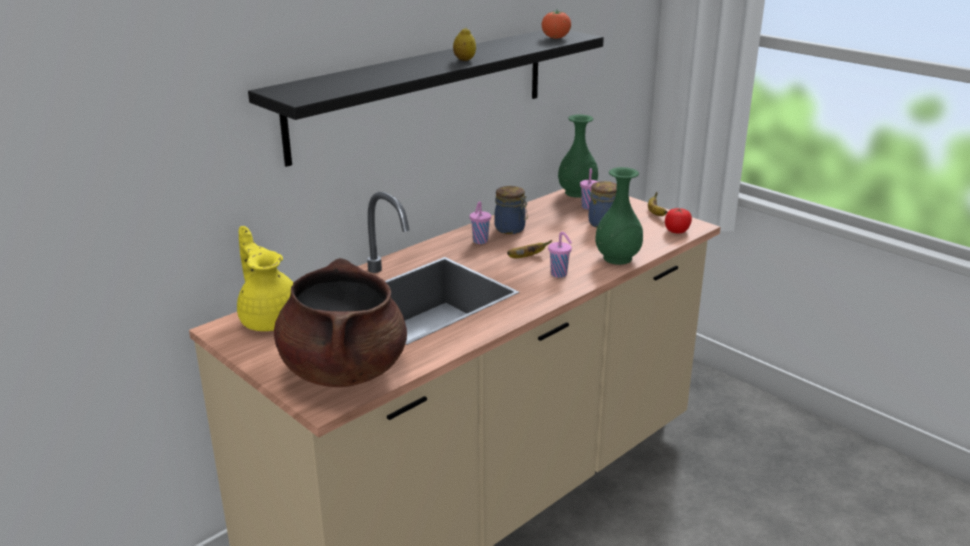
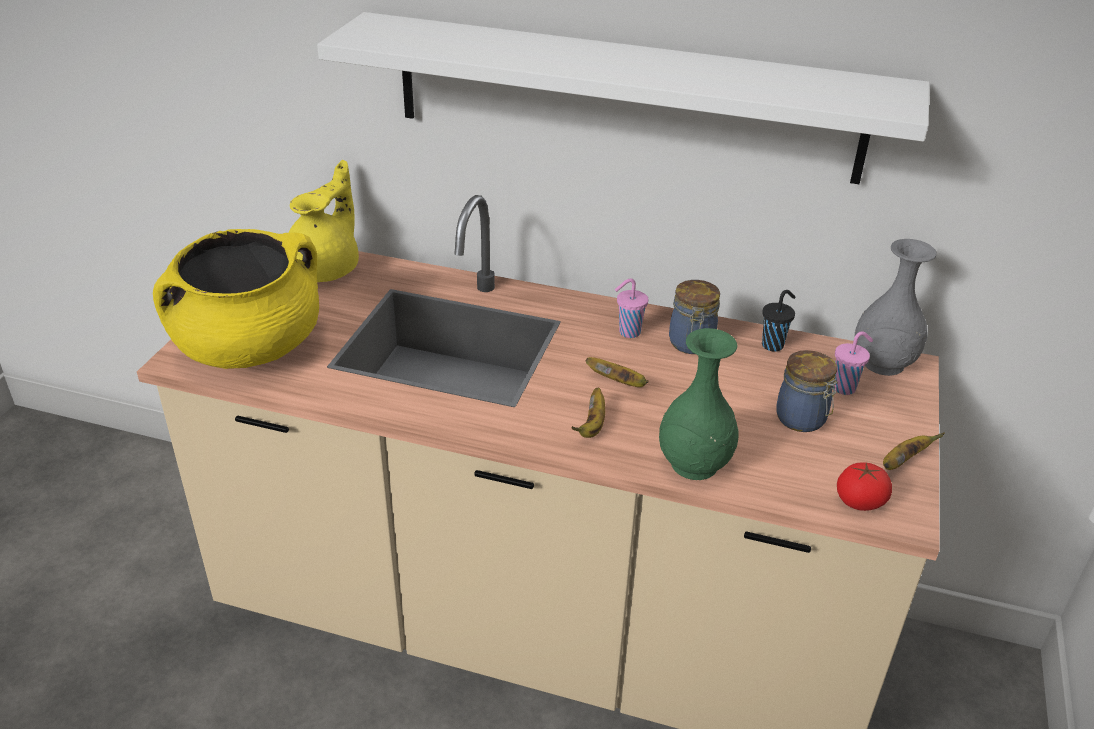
camera: 60 degrees right, 10 degrees up
(344, 370) = (250, 347): brown cooking pot -> yellow cooking pot
(423, 91) = (624, 97): black shelf -> white shelf
(464, 60) = (627, 70): lemon -> none
(534, 210) = (773, 345): none -> black cup
(555, 38) = (850, 95): tomato -> none
(559, 274) = (592, 425): pink cup -> banana
(577, 193) = (882, 364): green vase -> grey vase

